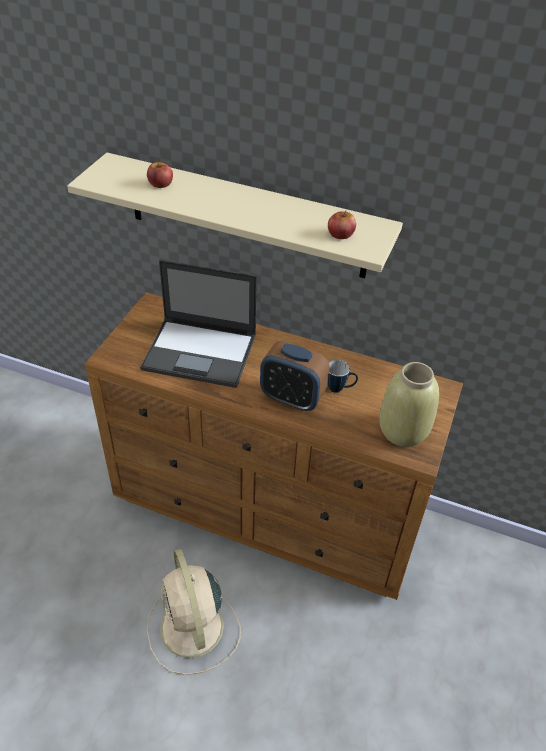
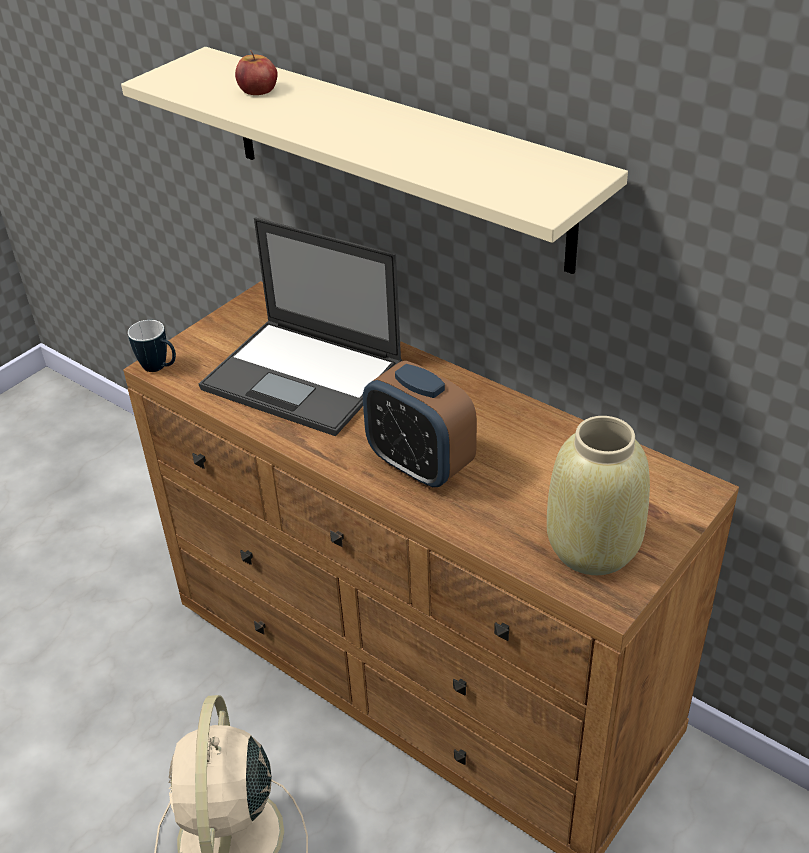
camera: 20 degrees right, 5 degrees down
(340, 234) = (506, 177): apple -> none
(340, 389) = (508, 463): mug -> mug (160, 368)

